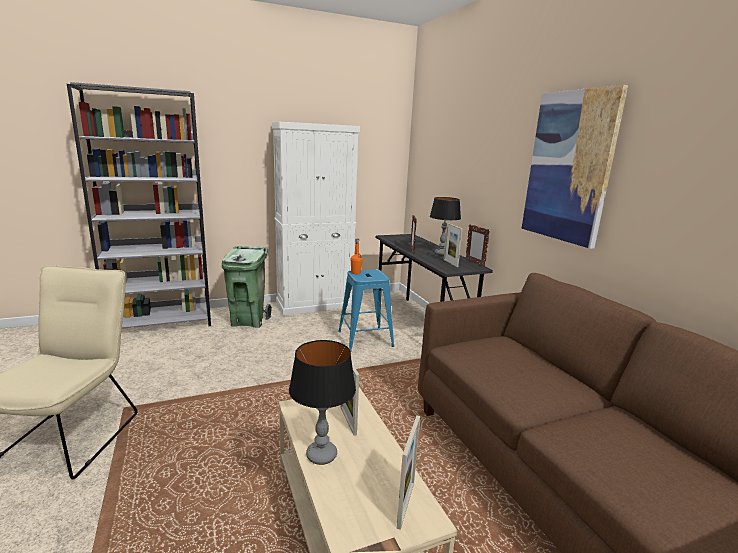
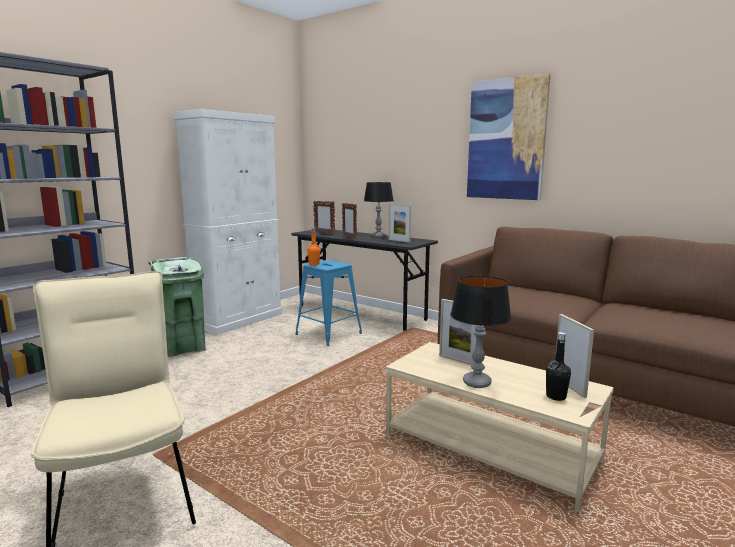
camera: 30 degrees left, 5 degrees down
(369, 511) = (556, 396): none -> black bottle
(474, 263) = (416, 238): picture frame -> picture frame (324, 233)

